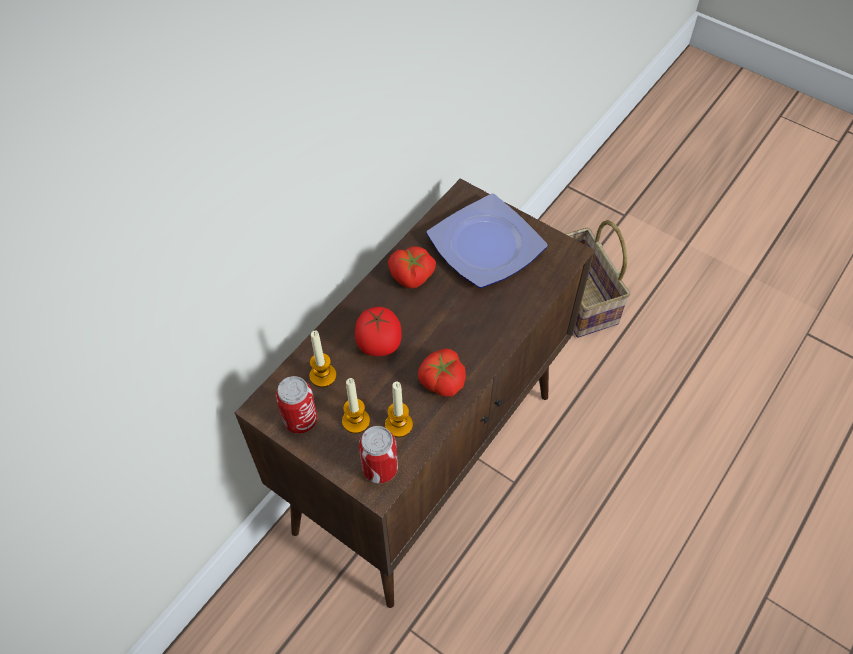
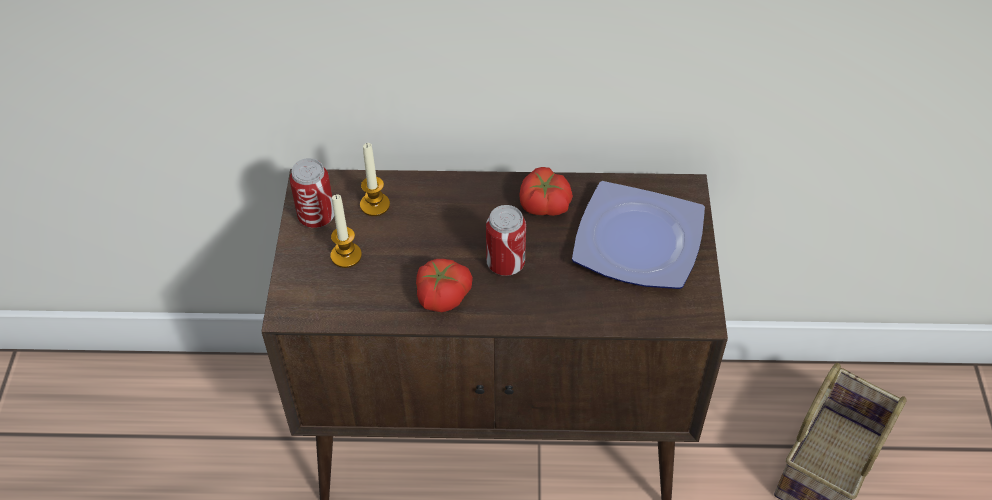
camera: 55 degrees right, 5 degrees down
(379, 342) = (445, 224): tomato -> none
(380, 469) = (309, 301): can -> can (505, 263)
(399, 425) = (367, 289): candle -> none

